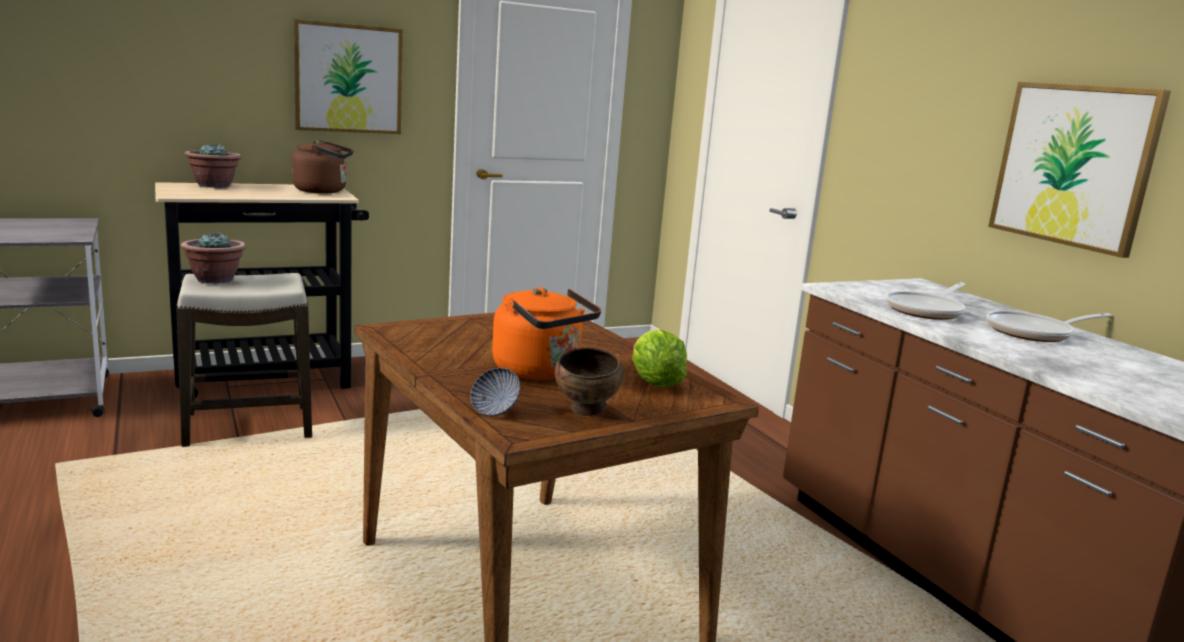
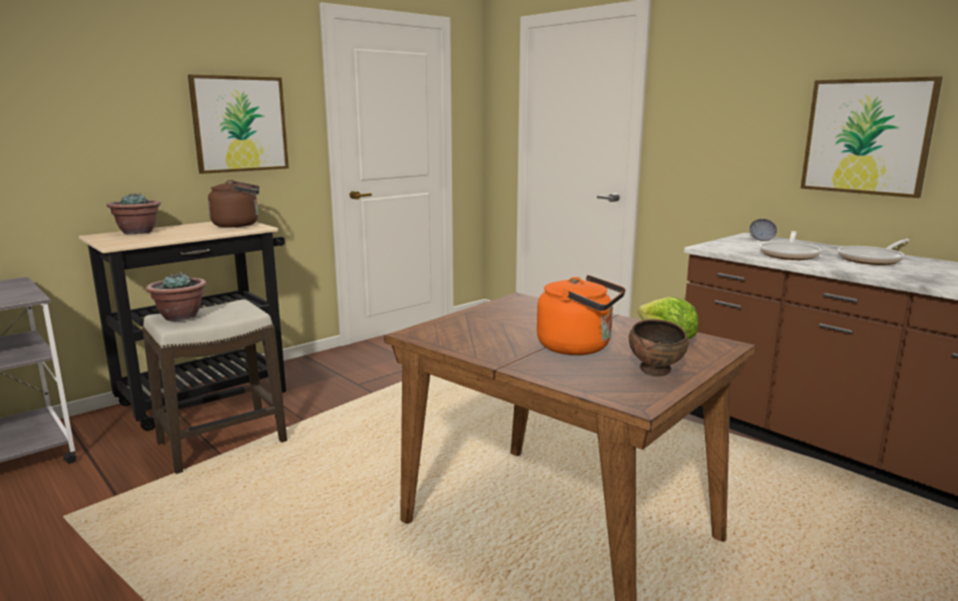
camera: 15 degrees left, 0 degrees up
(494, 410) = (592, 386): bowl -> bowl (761, 239)

